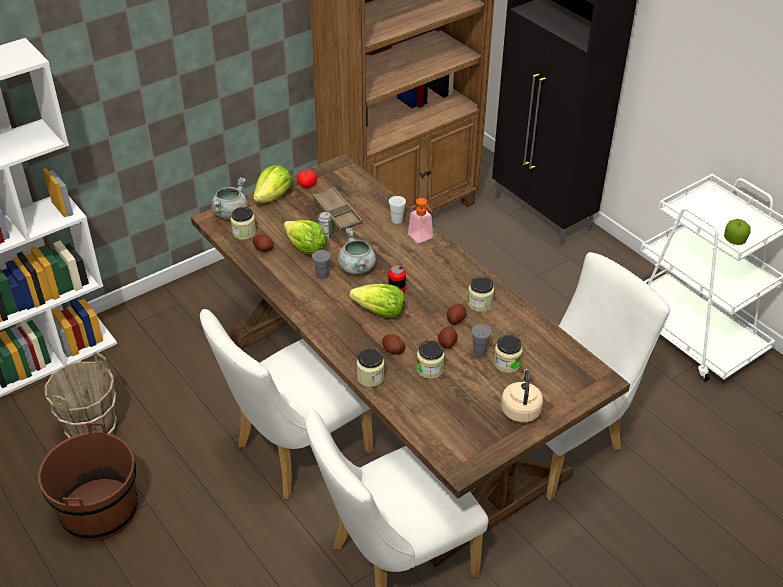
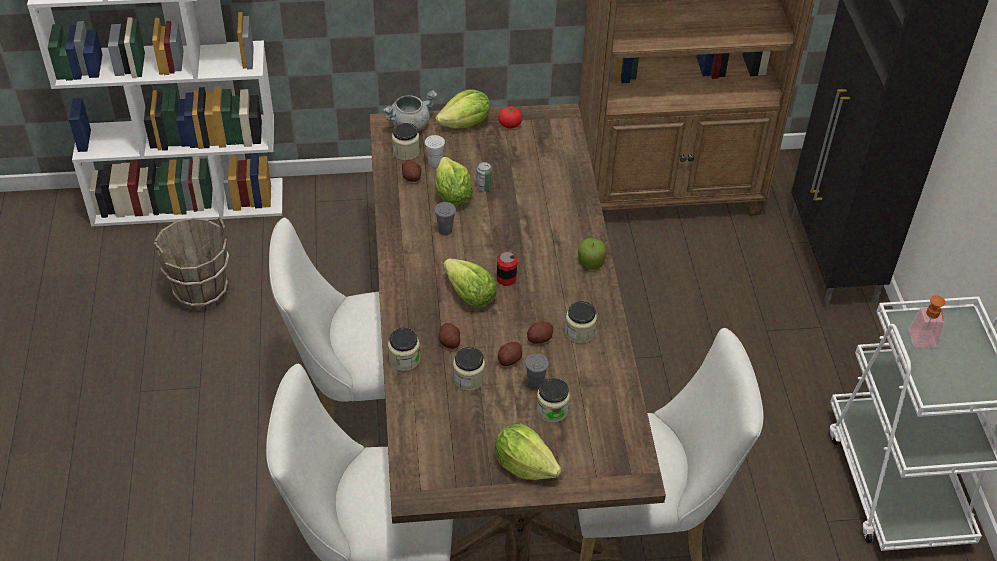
camera: 30 degrees right, 5 degrees up
(99, 510) = (155, 373): brown bucket -> none
(337, 213) = (515, 168): brown tray -> none
(357, 268) = (486, 238): grey cooking pot -> none
(397, 220) = (570, 201): white cup -> white cup (435, 163)
(422, 239) = (580, 234): soap dispenser -> soap dispenser (924, 343)
(520, 409) = (524, 465): beige kettle -> lettuce
(734, 240) = (936, 389): apple -> apple (591, 262)

